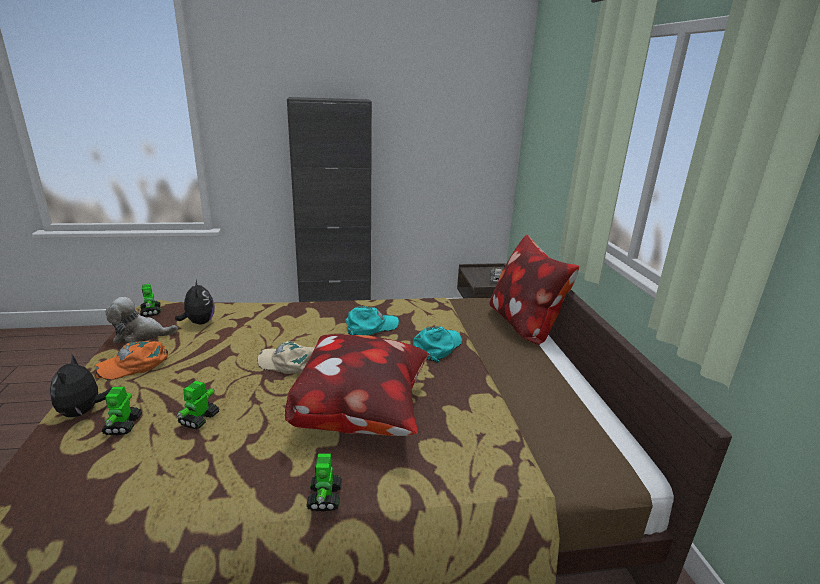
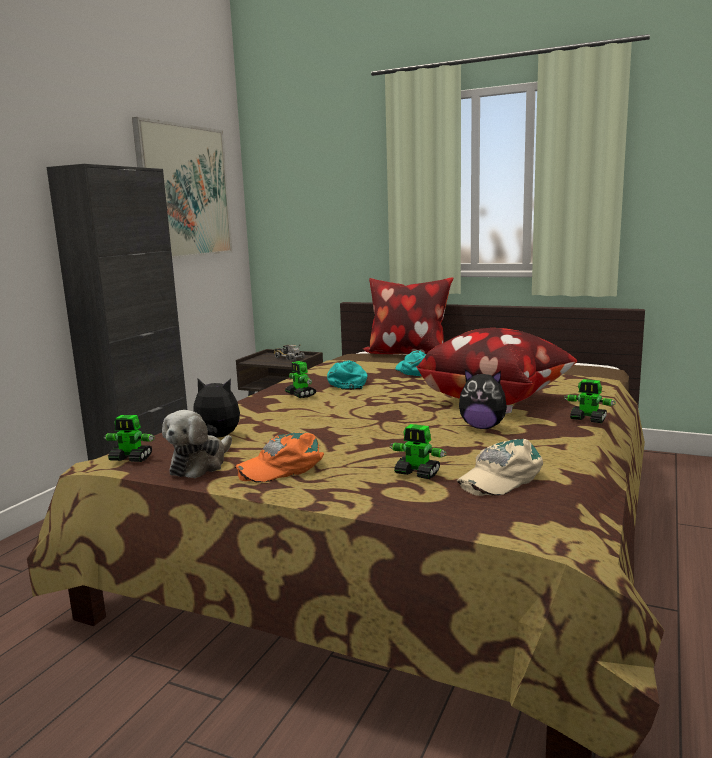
camera: 55 degrees left, 10 degrees down
(84, 412) = (364, 491): plush toy -> plush toy (483, 427)
(135, 364) = (282, 467): orange cap -> orange cap turned 60 degrees clockwise
(199, 419) = (442, 445): toy robot -> toy robot (301, 395)
(290, 363) = (379, 410): beige cap -> beige cap (499, 477)
(436, 116) = (184, 192): none -> picture

